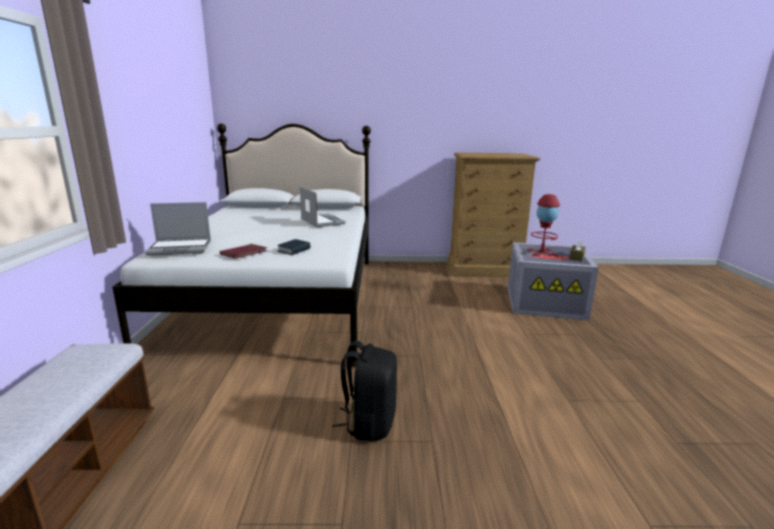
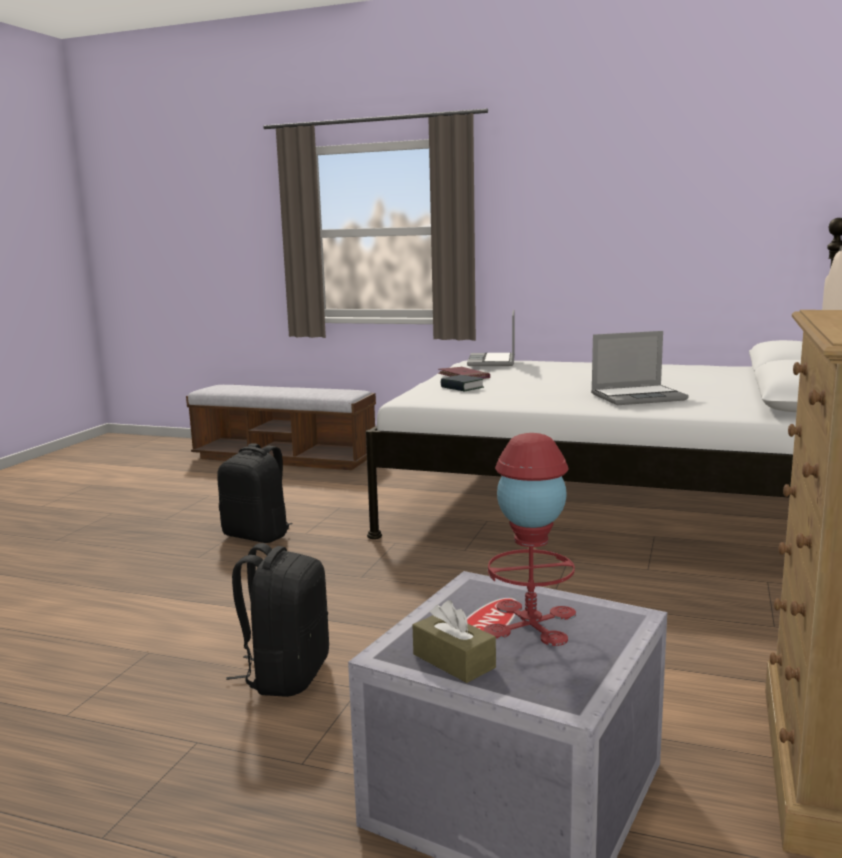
camera: 110 degrees right, 5 degrees down
(536, 352) = (286, 675): none -> black backpack

